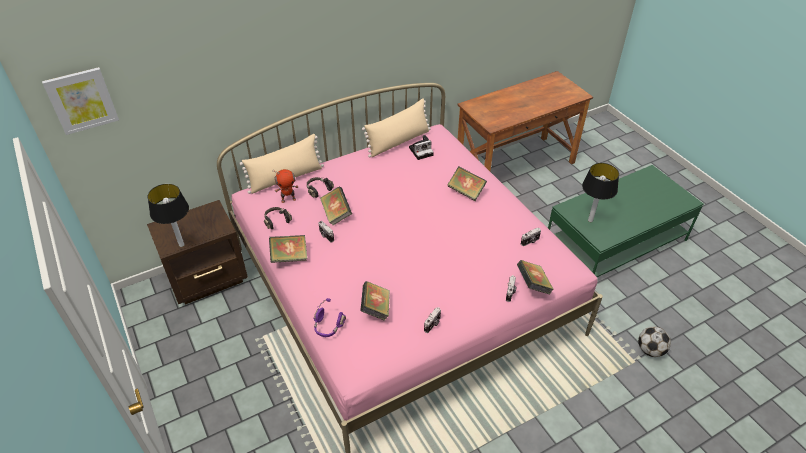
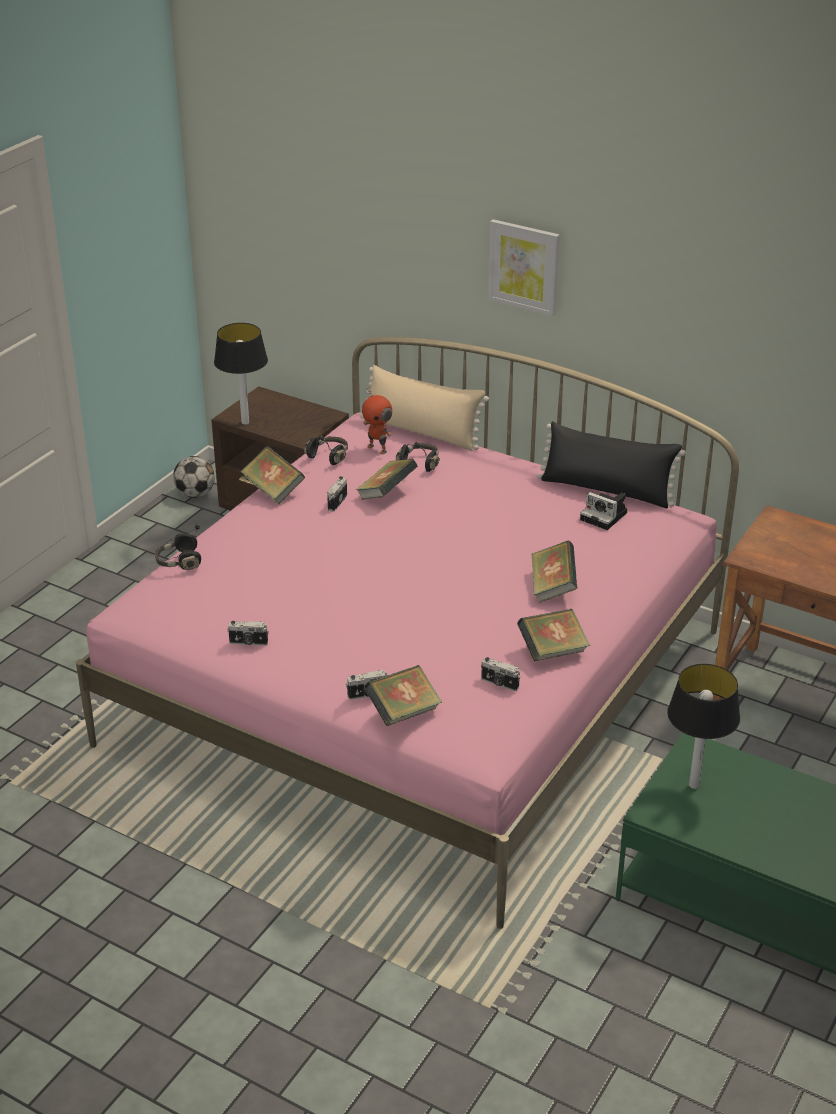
camera: 60 degrees right, 10 degrees down
(81, 100) = (234, 177): picture -> picture (524, 266)
(328, 326) = (179, 562): purple headphones -> black headphones
(375, 308) = (238, 586): book -> book (552, 651)
(398, 142) = (606, 490): beige pillow -> black pillow
(650, 350) = (534, 1024): football -> football (195, 494)

